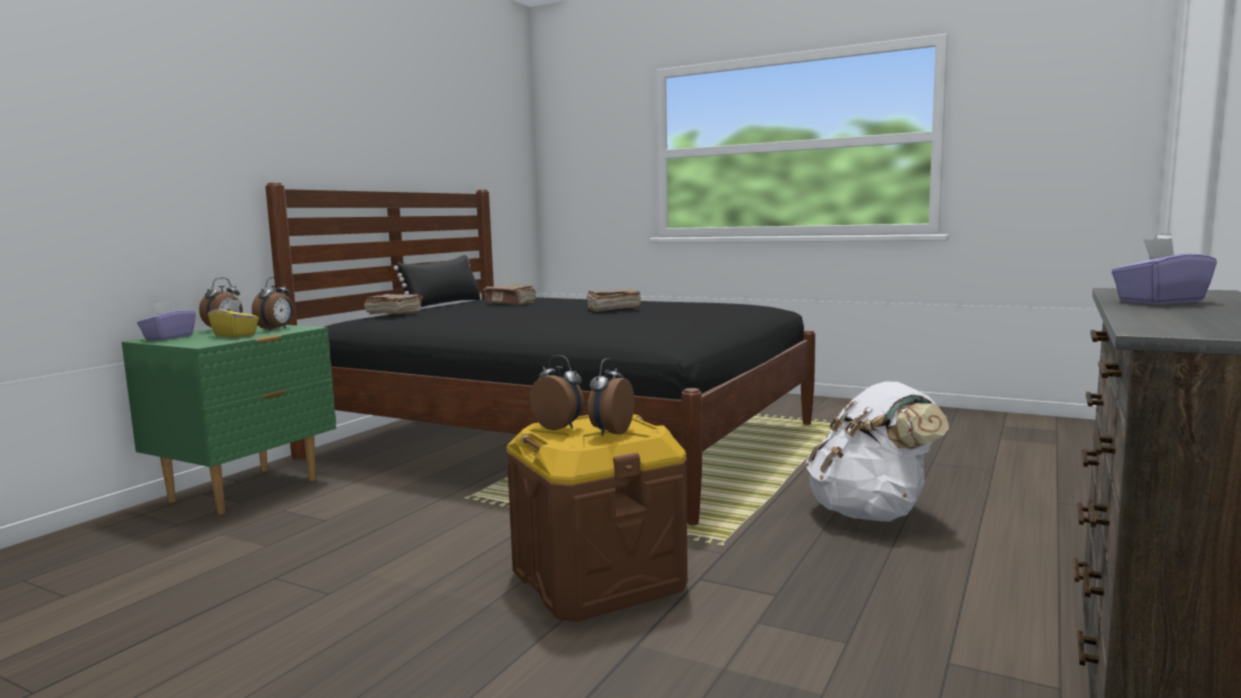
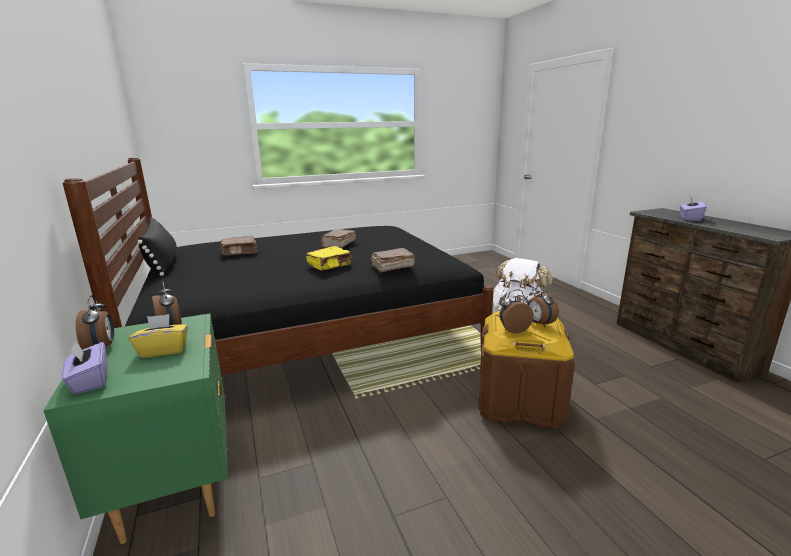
camera: 50 degrees left, 10 degrees up
(394, 314) = (187, 284): brown book -> brown book (392, 267)
(527, 320) = (330, 265): none -> yellow book

